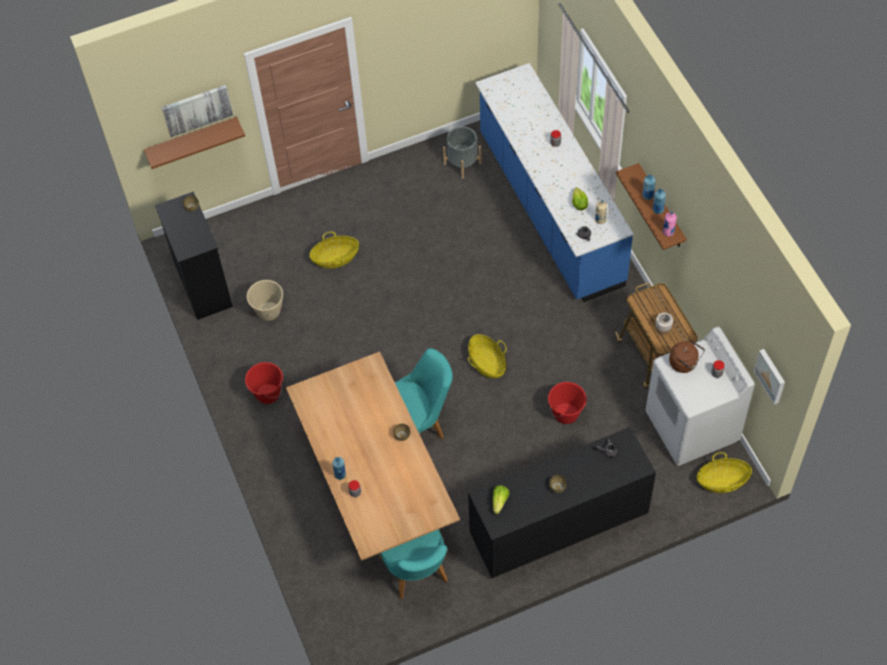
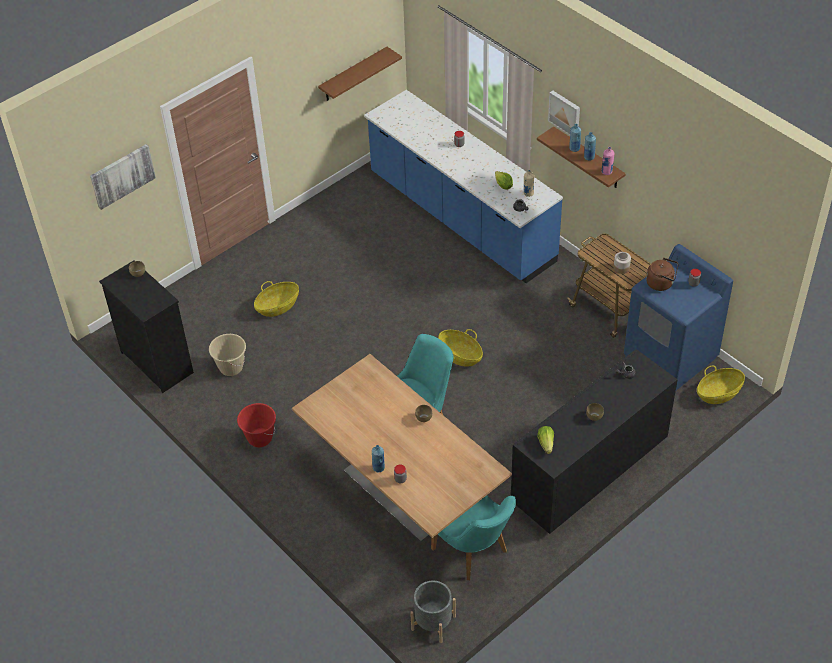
camera: 20 degrees left, 10 degrees down
(192, 140) = (119, 213): brown shelf -> brown shelf (353, 75)
(462, 163) = (364, 201): grey planter -> grey planter (433, 623)
(566, 414) = (552, 377): red bucket -> none
(692, 427) = (670, 357): white washing machine -> blue washing machine
(771, 375) = (753, 259): picture -> picture (565, 113)

